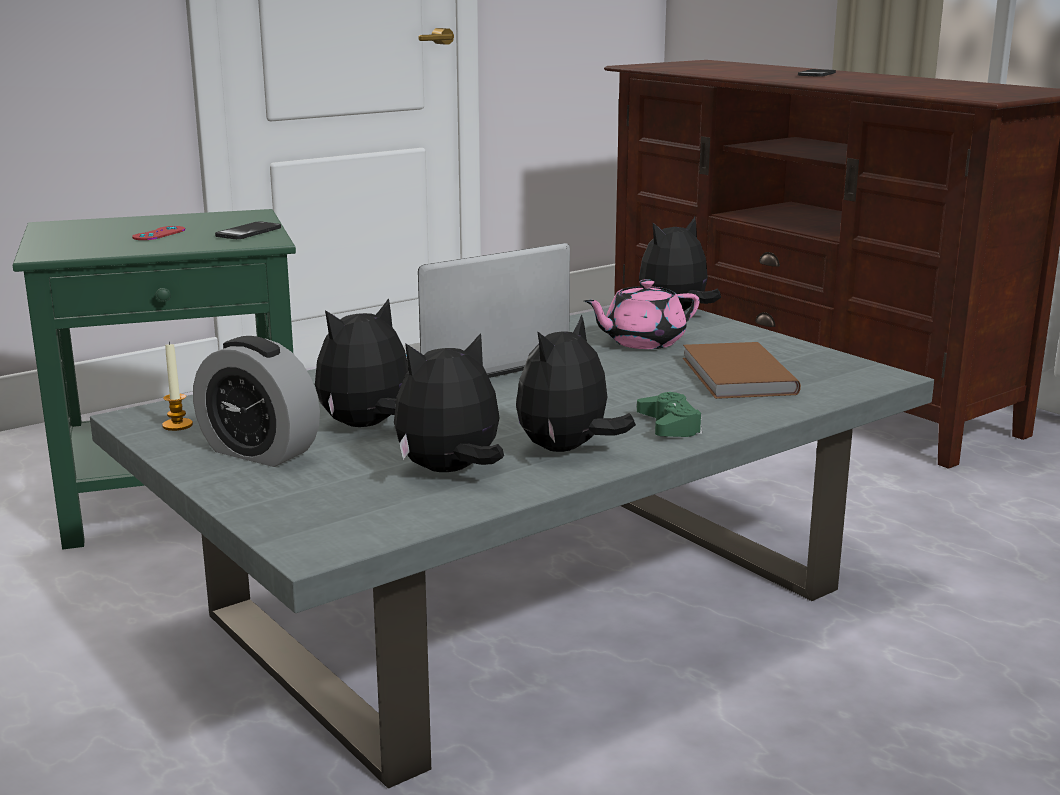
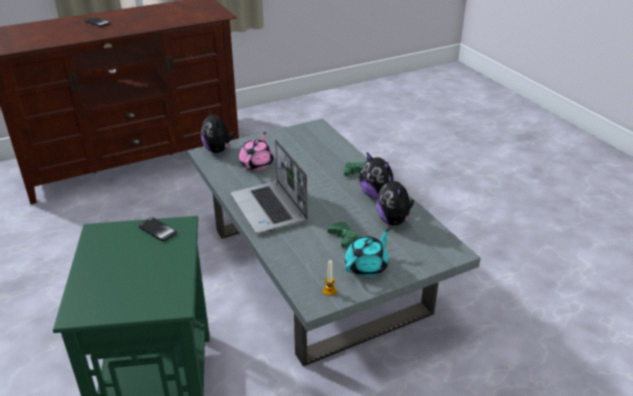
camera: 80 degrees left, 15 degrees up
(159, 234) = (140, 263): red game controller -> none
(259, 452) = (367, 266): alarm clock -> turquoise teapot
(368, 426) = (343, 238): plush toy -> green game controller
(642, 342) = (257, 163): pink teapot -> pink teapot turned 150 degrees counterclockwise
(735, 376) = (308, 151): brown book -> none

